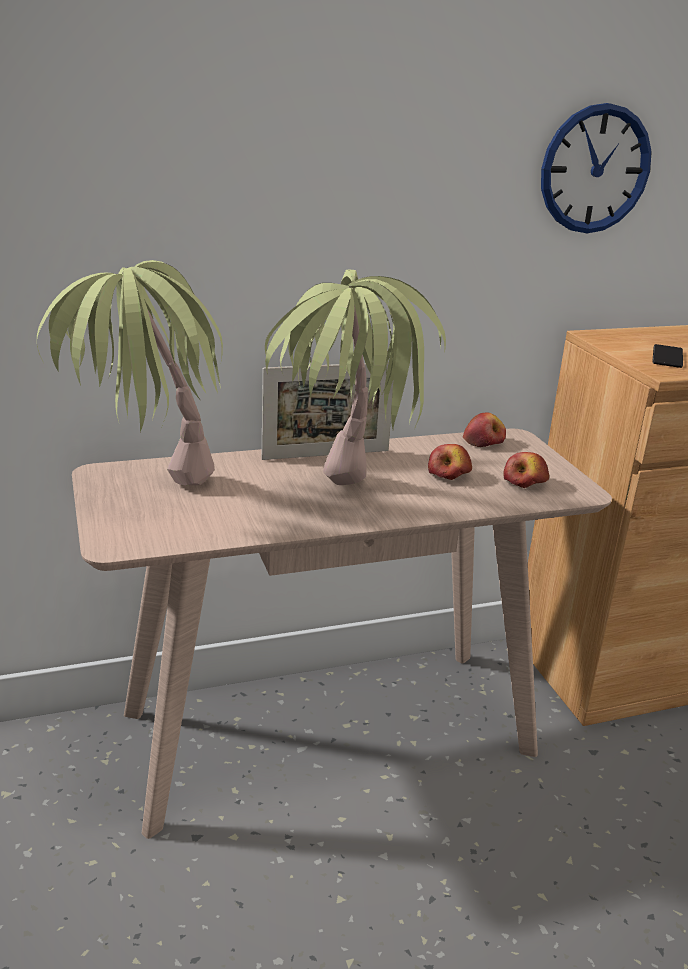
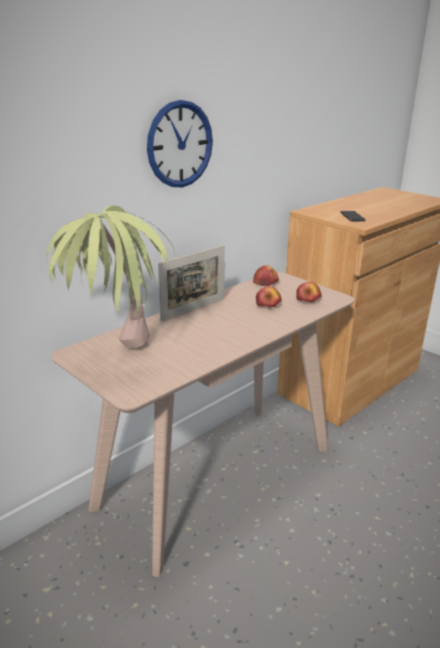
camera: 25 degrees left, 0 degrees up
(344, 504) = (233, 335): potted plant -> none
(595, 169) = (296, 118): wall clock -> wall clock (180, 144)

